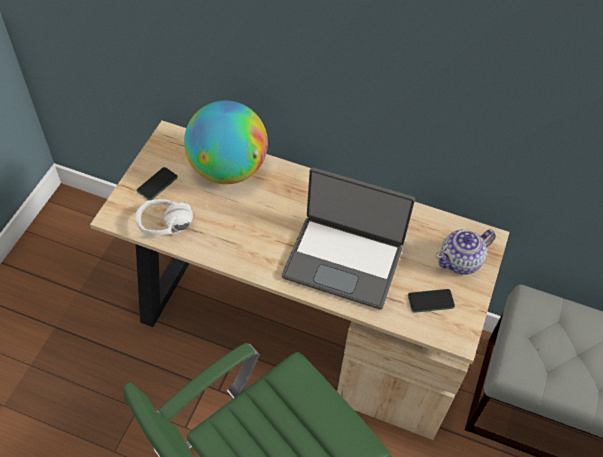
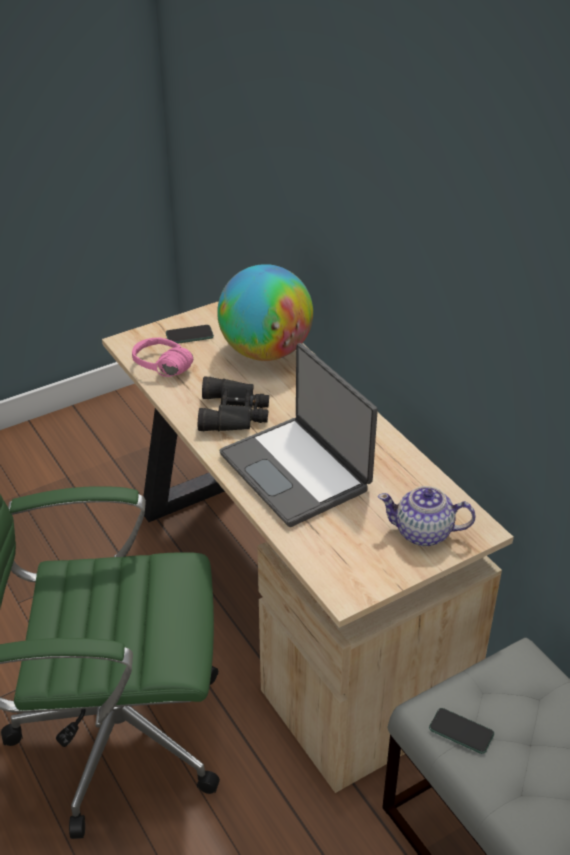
camera: 40 degrees right, 15 degrees down
(165, 231) = (157, 371): white headphones -> pink headphones
(257, 236) = (235, 413): none -> black binoculars
(431, 301) = (350, 548): phone -> phone (461, 731)

